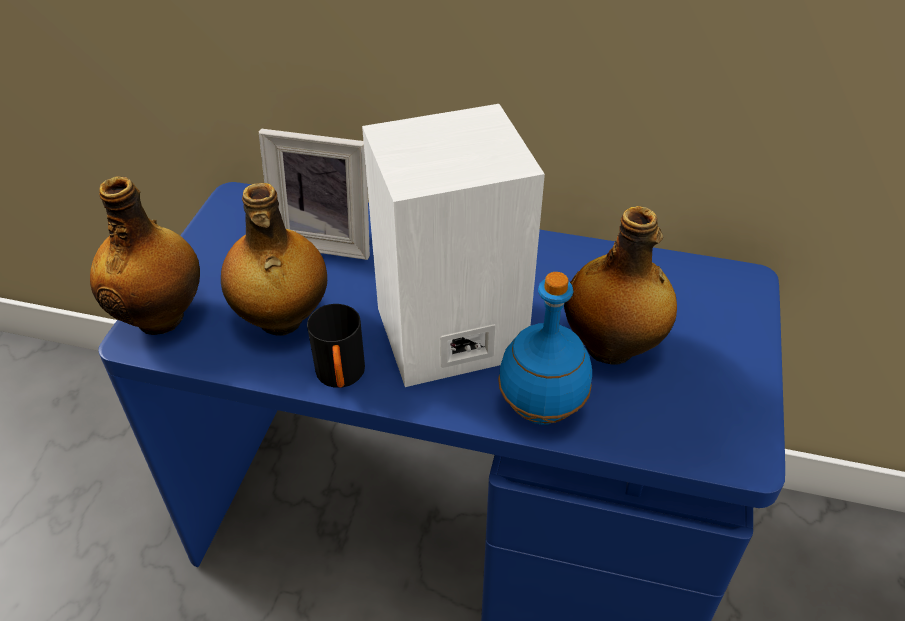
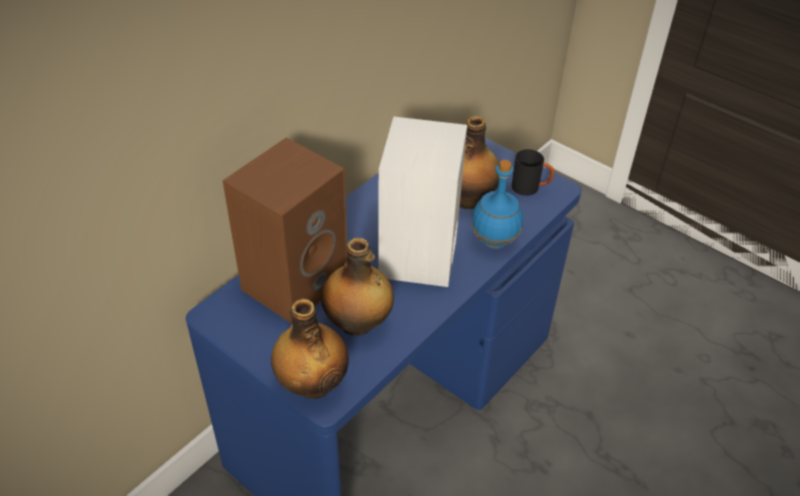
camera: 65 degrees left, 0 degrees up
(326, 239) = (295, 281): picture frame -> brown speaker
(341, 378) = (424, 311): black mug -> black mug (530, 188)

